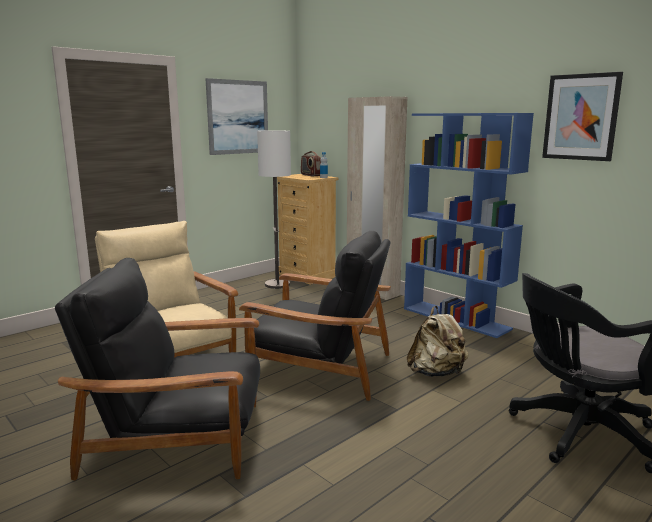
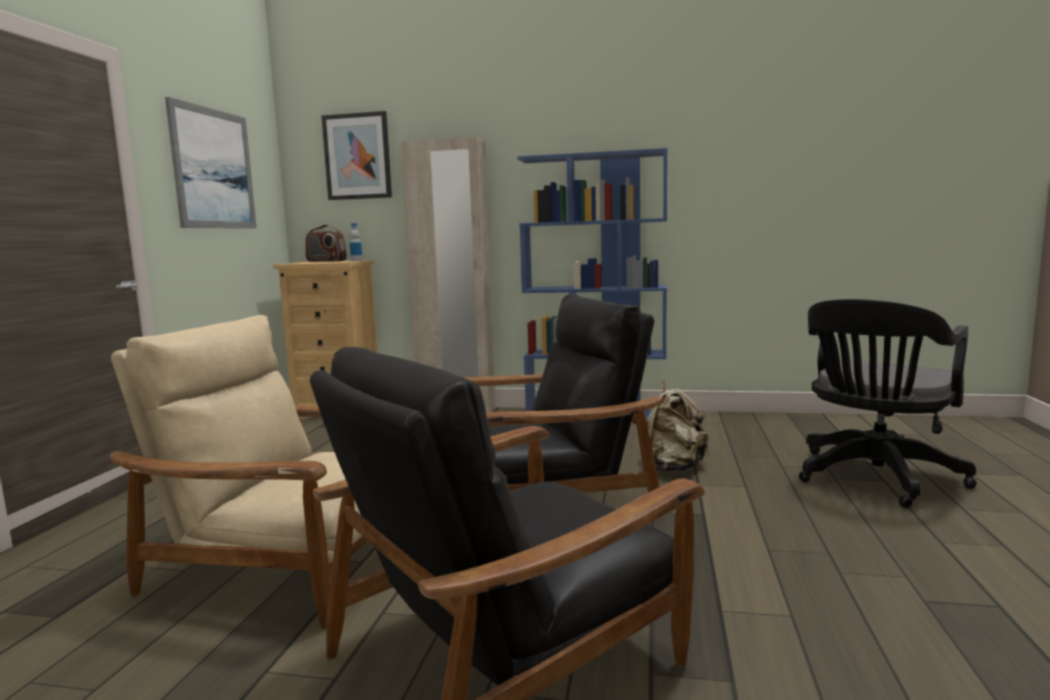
camera: 35 degrees left, 5 degrees down
(277, 284) = (311, 430): floor lamp -> none
(581, 117) = (719, 155): picture -> picture (357, 156)

